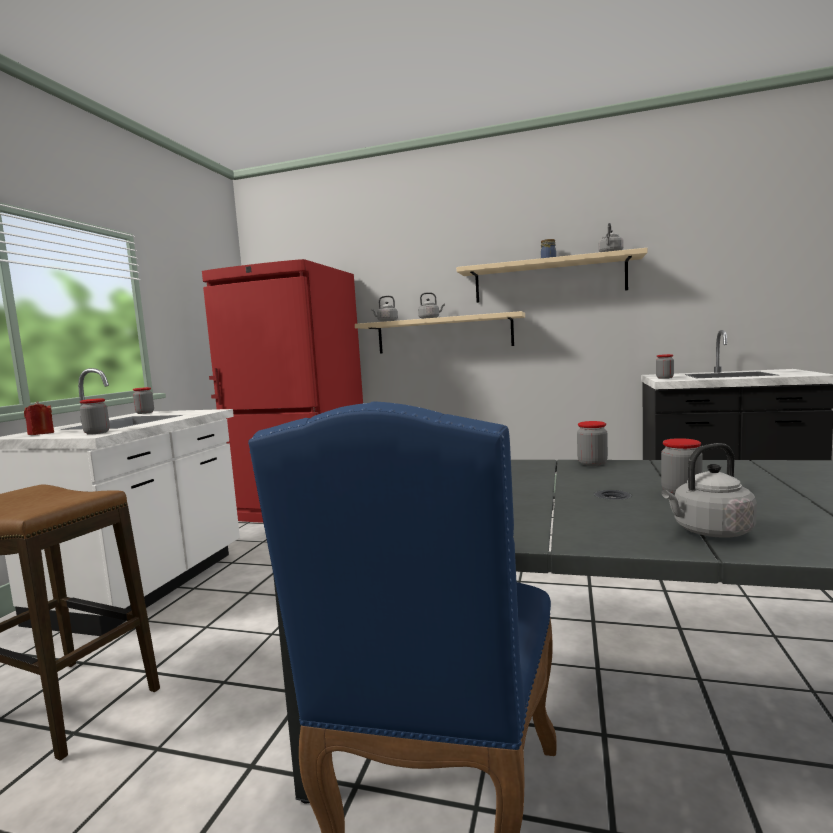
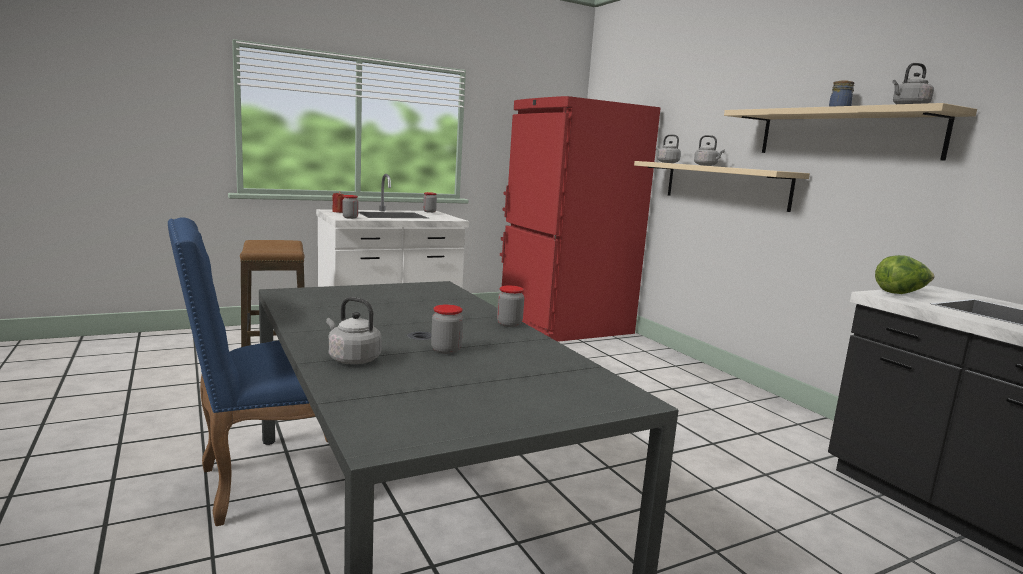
camera: 45 degrees right, 5 degrees up
(664, 378) = (901, 293): jar -> lettuce

